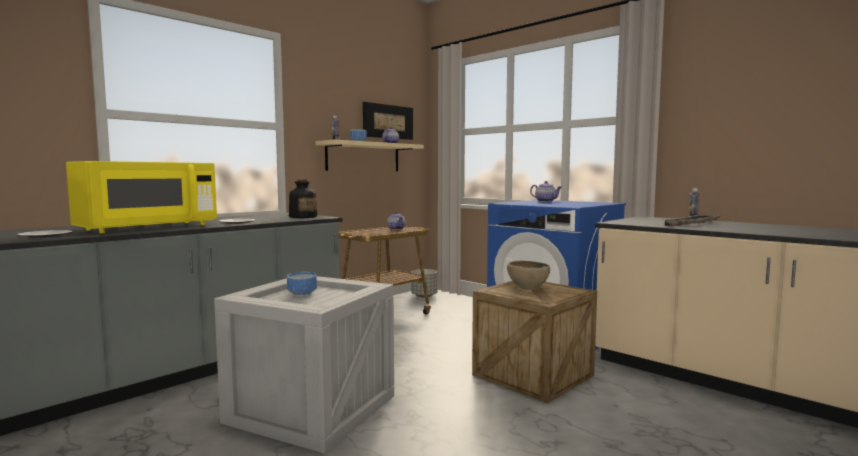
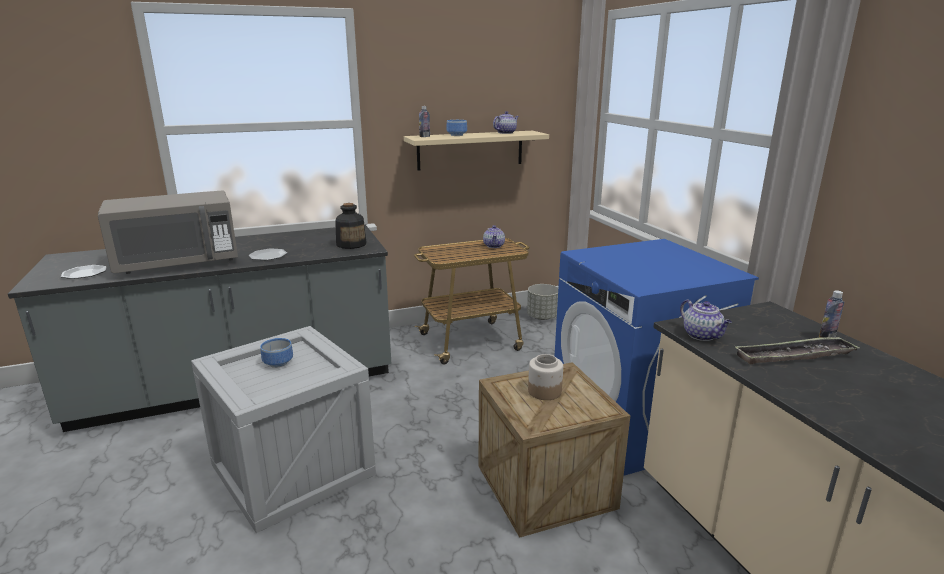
camera: 25 degrees right, 15 degrees up
(147, 228) = (178, 263): yellow microwave -> grey microwave
(388, 121) = (509, 101): picture -> none
(527, 289) = (544, 391): brown bowl -> jar
(546, 201) = (653, 251): teapot -> teapot (702, 335)

